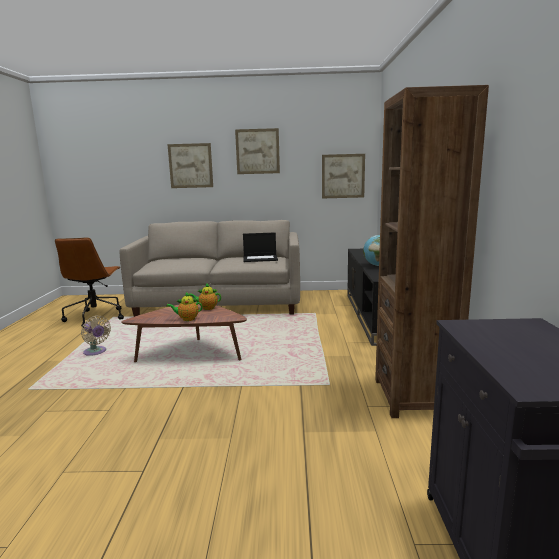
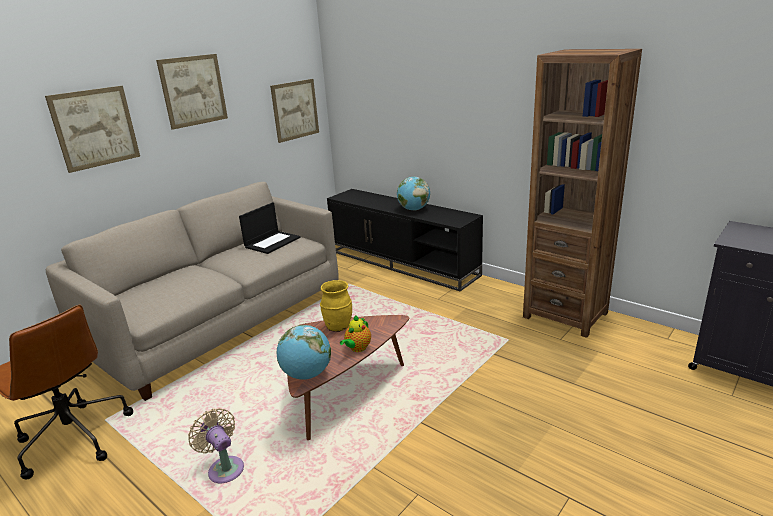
camera: 50 degrees left, 10 degrees up
(96, 352) = (224, 468): beige fan -> beige fan turned 120 degrees counterclockwise
(145, 317) = (307, 374): none -> globe
(207, 308) = (338, 326): teapot -> yellow vase

